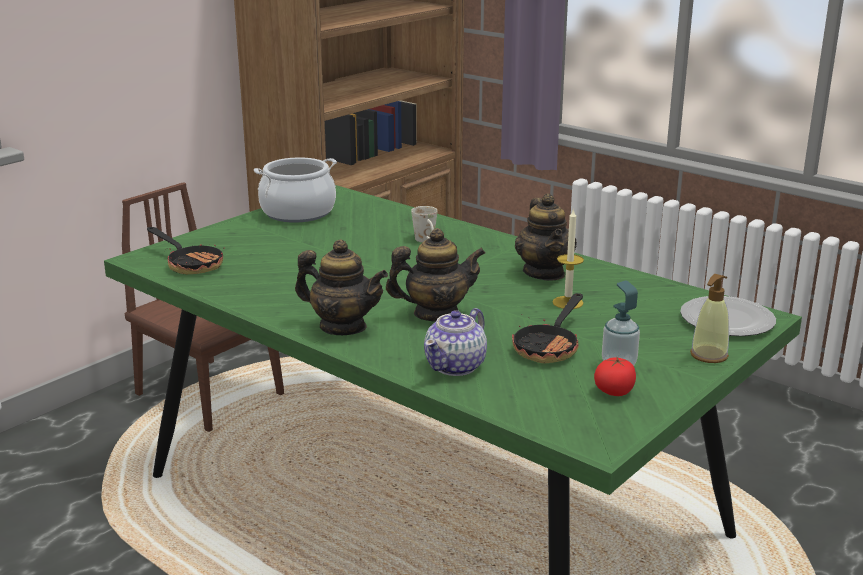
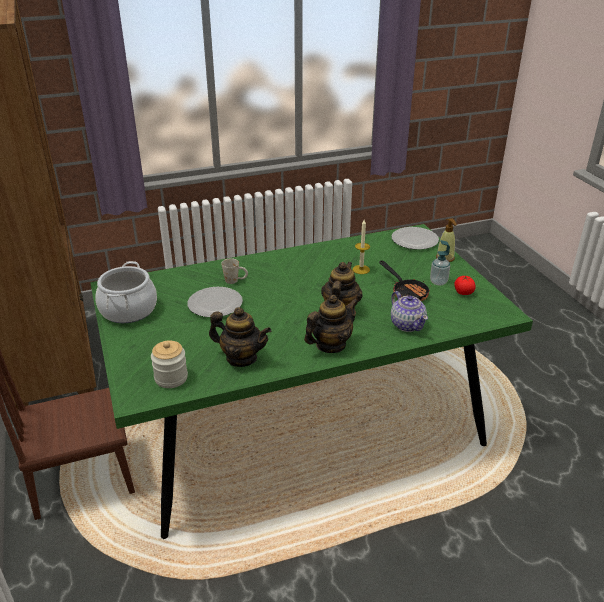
camera: 60 degrees left, 10 degrees up
(190, 264) = (171, 378): frying pan -> jar
(361, 245) = (215, 304): none -> plate
(544, 273) = (319, 262): teapot -> teapot (241, 358)

